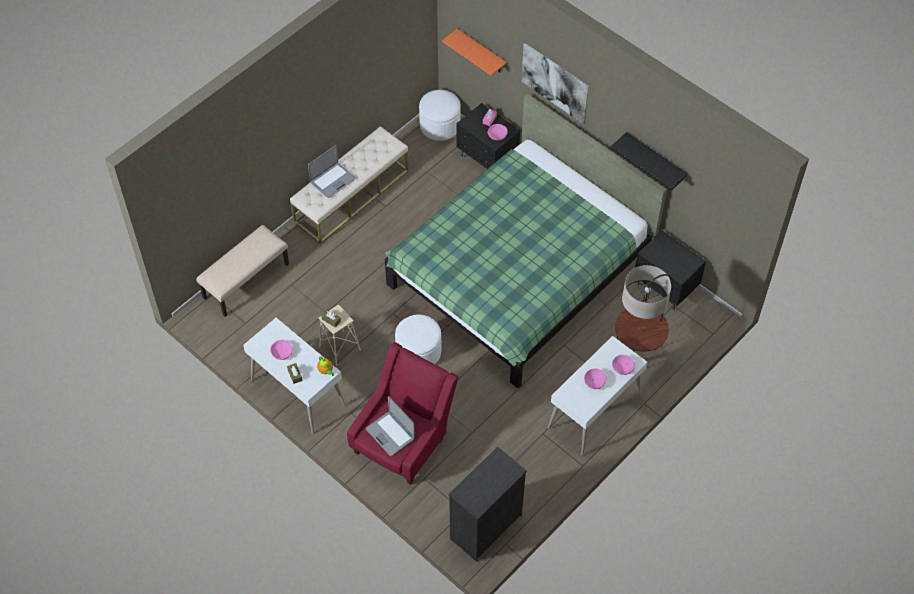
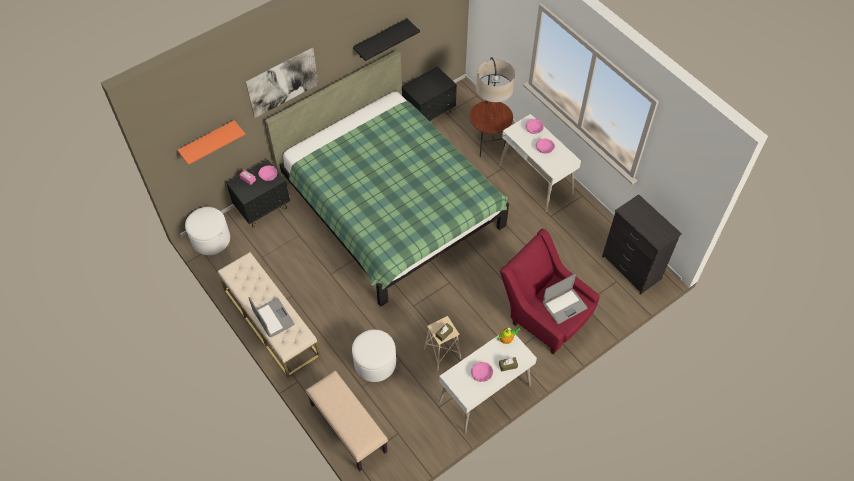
camera: 80 degrees left, 0 degrees up
(418, 351) = (457, 291): white ottoman -> white ottoman (375, 363)

